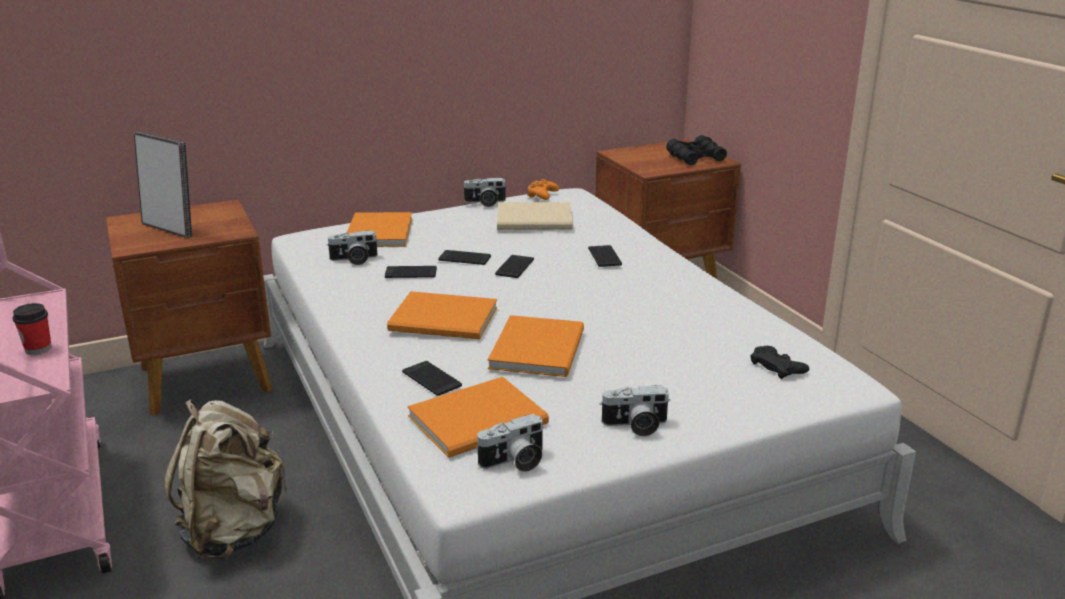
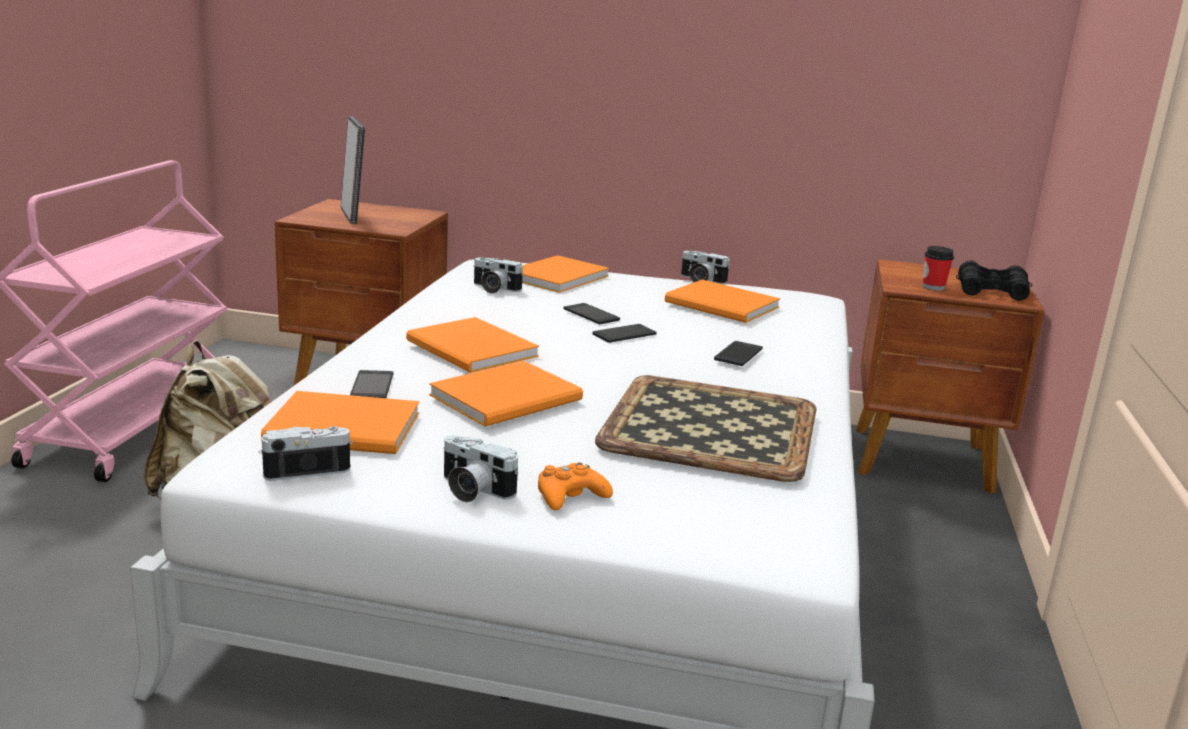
camera: 35 degrees right, 5 degrees down
(38, 348) = (127, 262): cup -> cup (933, 287)
(411, 273) = (520, 310): phone -> none
(514, 462) = (305, 468): camera -> camera turned 150 degrees clockwise
(537, 220) = (723, 306): beige book -> orange book
(542, 195) = (774, 290): orange game controller -> orange game controller (570, 496)
(678, 318) = (709, 426): none -> tray
(777, 367) = (739, 507): black game controller -> none

